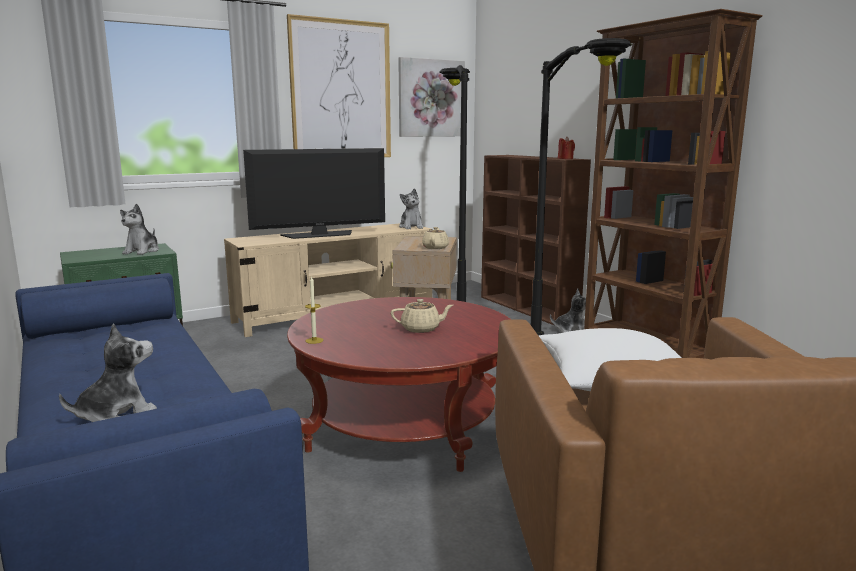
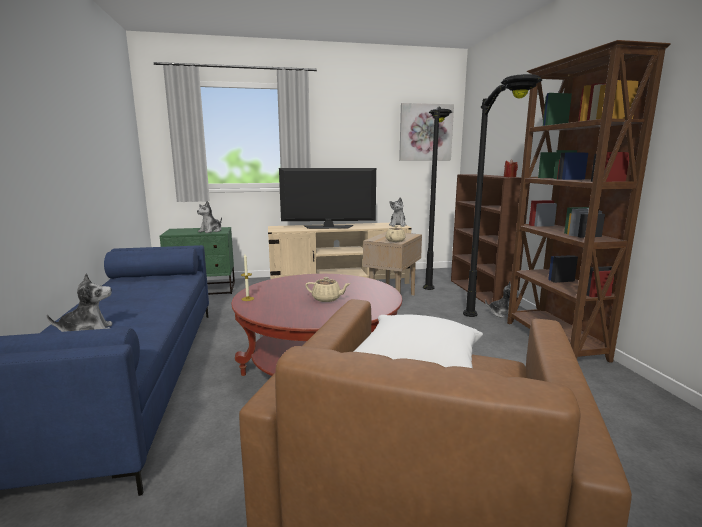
camera: 20 degrees right, 0 degrees up
(341, 90) = (356, 127): picture -> none

